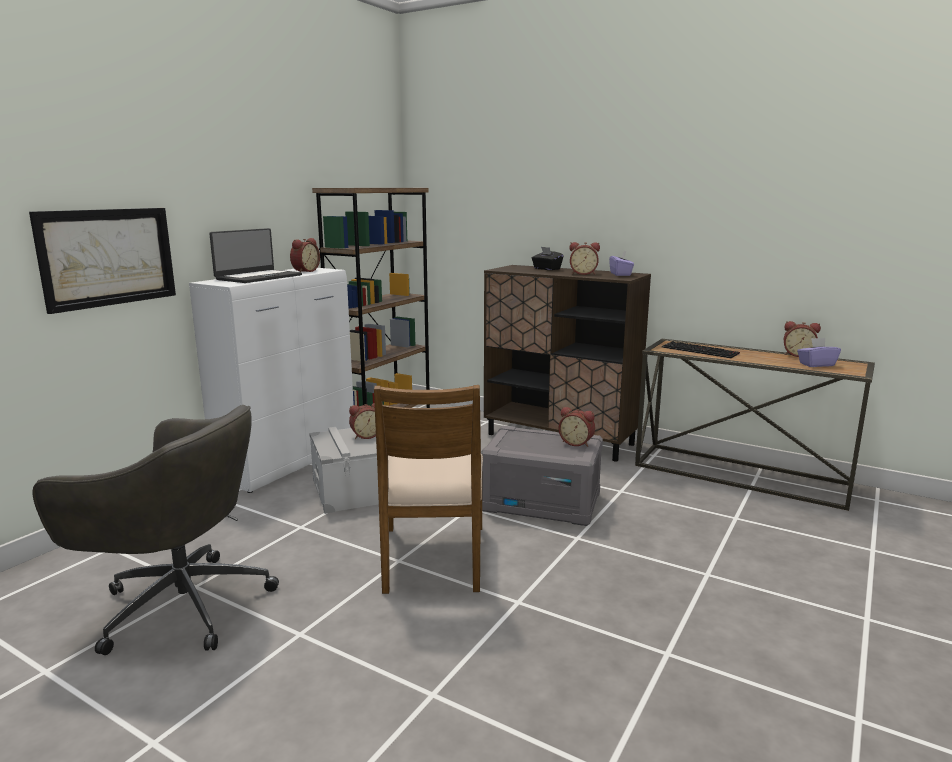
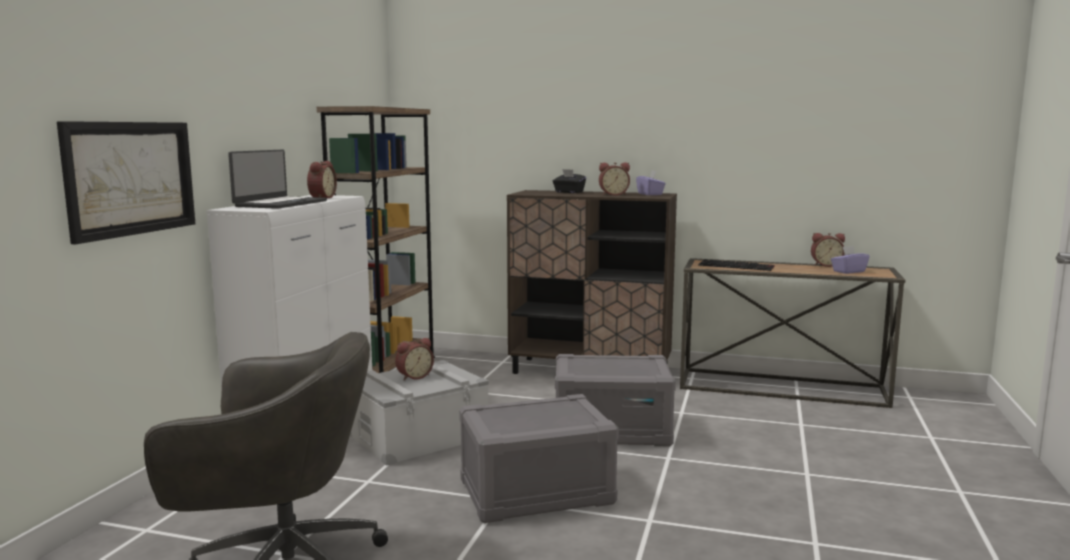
camera: 15 degrees left, 5 degrees down
(432, 558) = (536, 493): brown chair -> grey storage box
(576, 443) = (645, 363): alarm clock -> none

